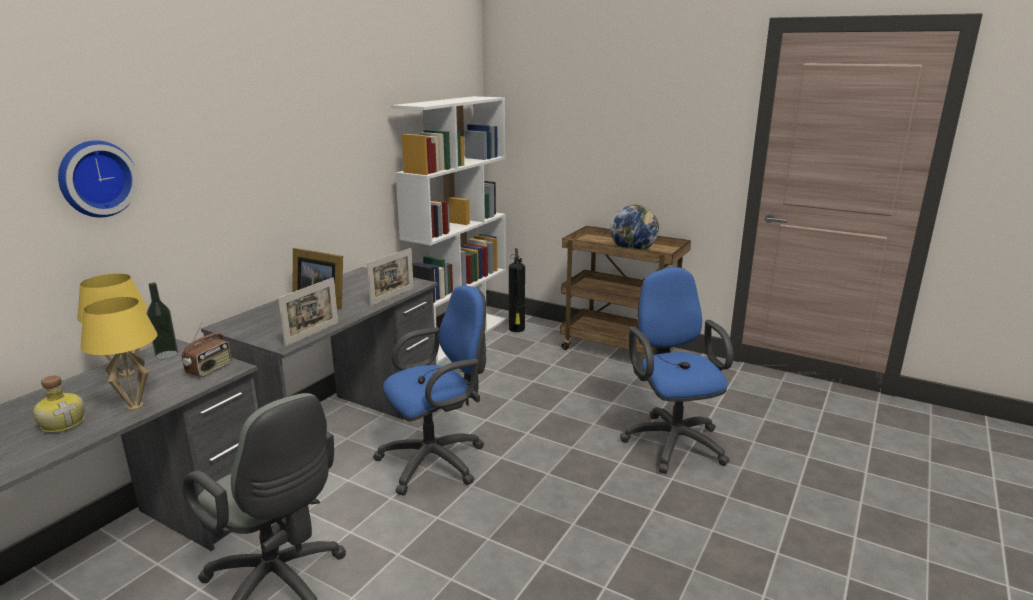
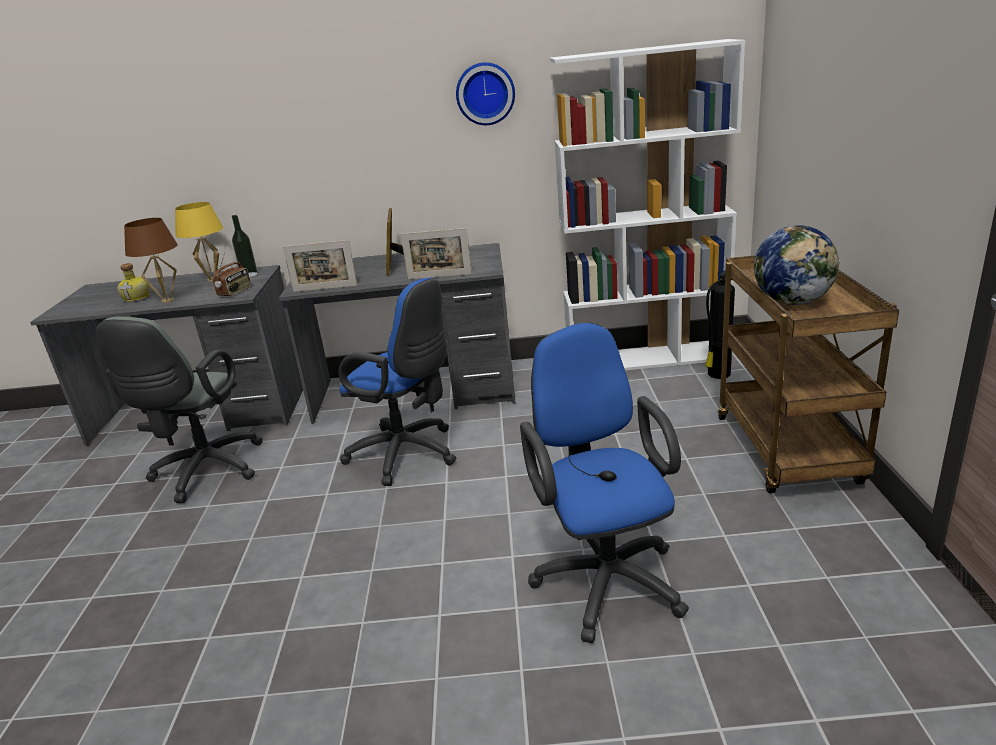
camera: 60 degrees right, 5 degrees up
(95, 178) = (214, 126): wall clock -> wall clock (485, 93)
(135, 406) = (168, 300): yellow table lamp -> brown table lamp
(209, 369) = (235, 292): radio -> radio turned 60 degrees counterclockwise
(671, 440) = (605, 577): blue office chair -> blue office chair turned 60 degrees counterclockwise

